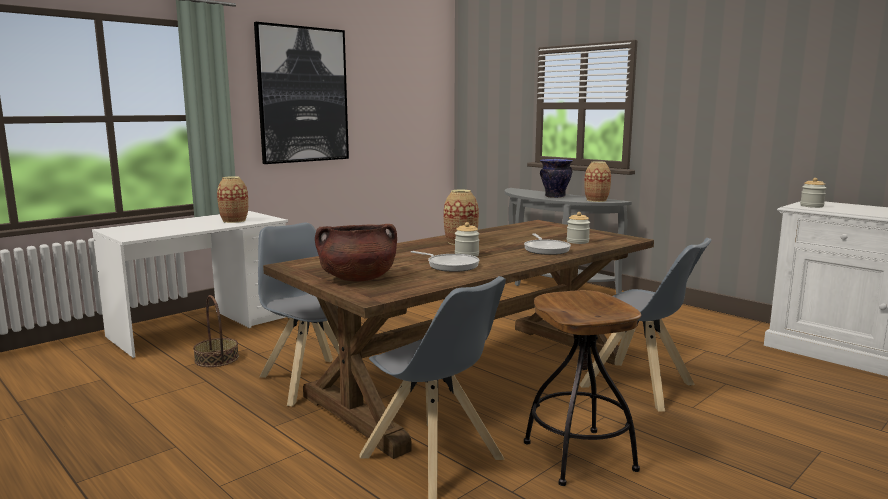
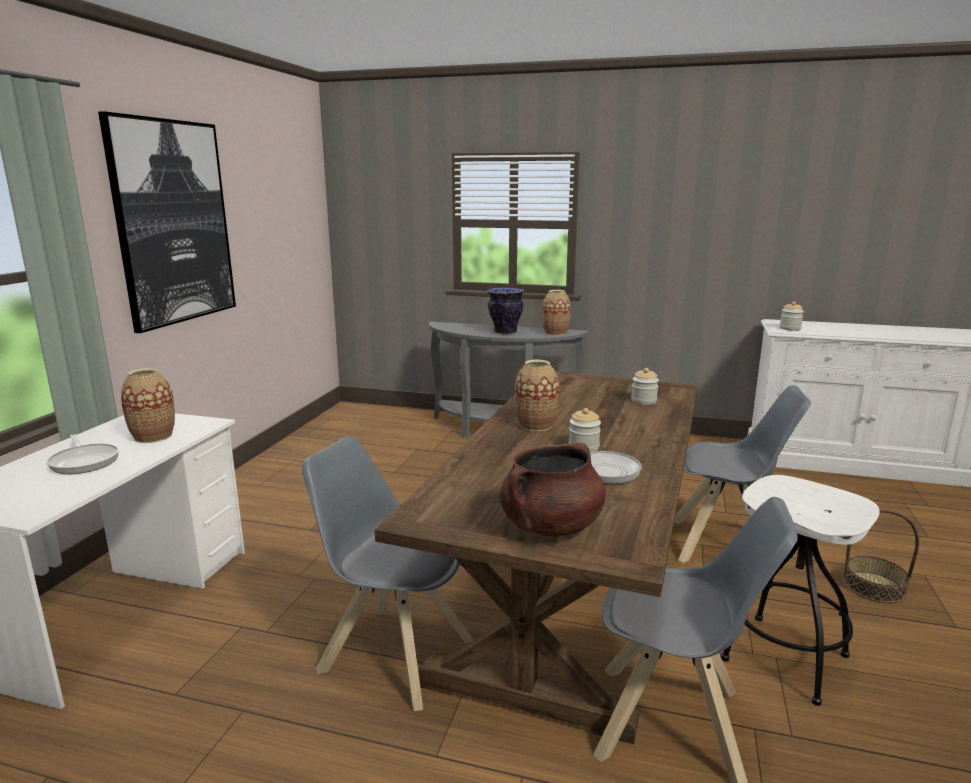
camera: 30 degrees left, 5 degrees up
(217, 359) = (214, 662): basket -> basket (874, 587)
(546, 249) = (640, 420): frying pan -> frying pan (84, 461)
(579, 456) = (785, 657): brown stool -> white stool

